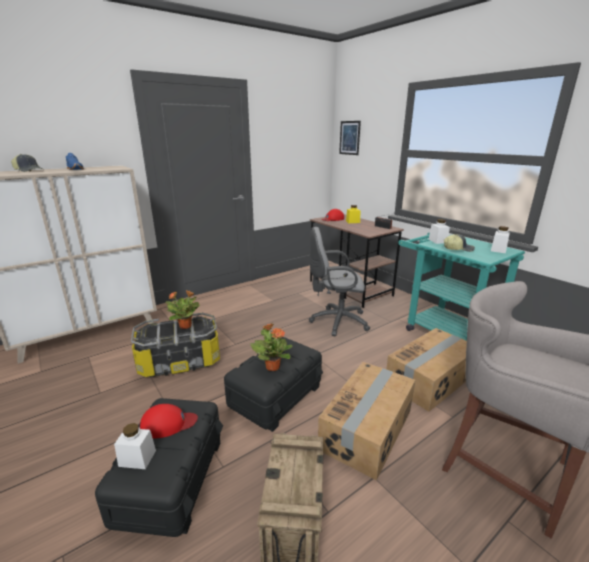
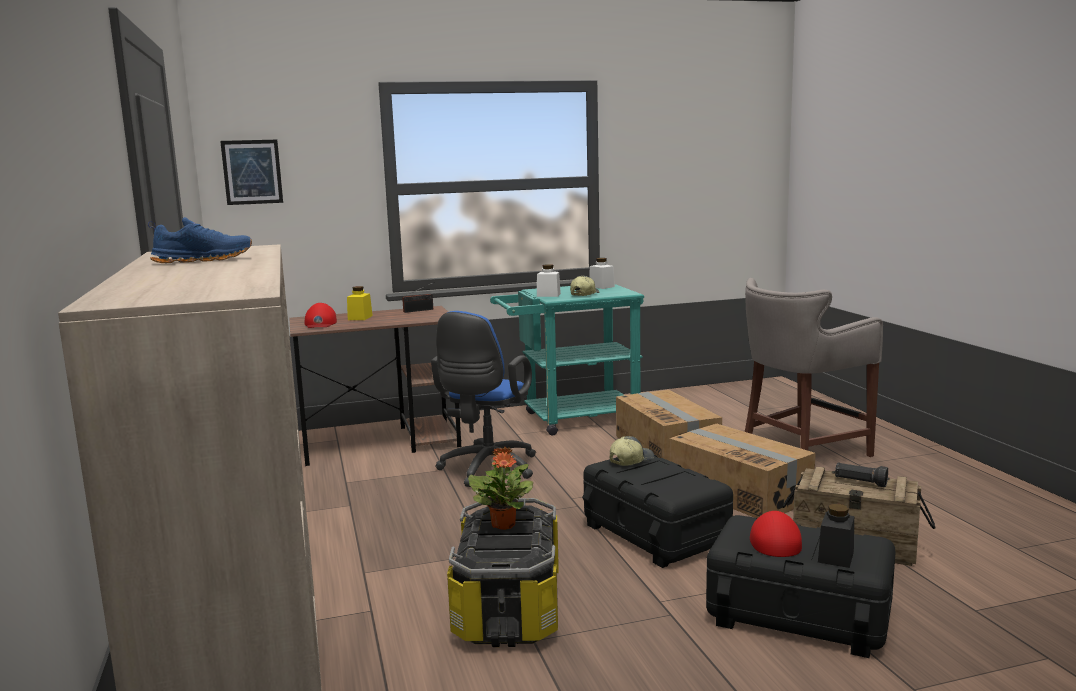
camera: 70 degrees left, 10 degrees down
(29, 171) = (165, 275): cap -> cap (630, 460)
(137, 458) = (836, 557): white jar -> black jar
(272, 367) = (668, 476): potted plant -> none
(298, 476) = (860, 482): none -> black flashlight
(336, 321) = (486, 470): grey office chair -> blue office chair

